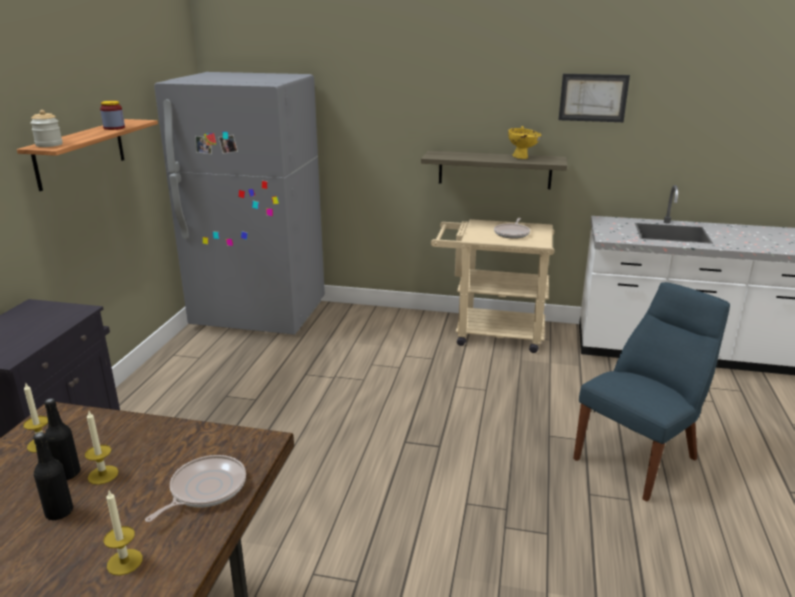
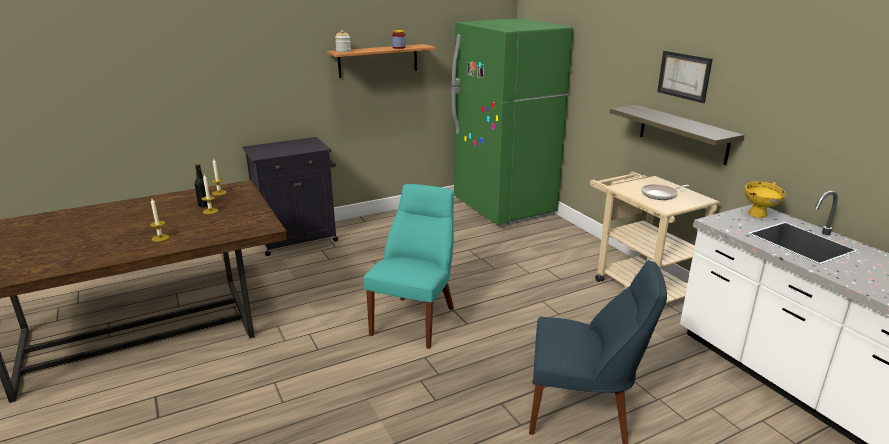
camera: 50 degrees right, 0 degrees up
(59, 512) = (179, 215): black bottle -> none
(205, 489) = (220, 232): frying pan -> none
(260, 315) = (504, 207): grey fridge -> green fridge
(389, 474) = (416, 319): none -> turquoise chair
(522, 157) = (696, 126): yellow bowl -> yellow bowl (759, 215)
(593, 97) = (777, 77): picture -> picture (684, 76)

